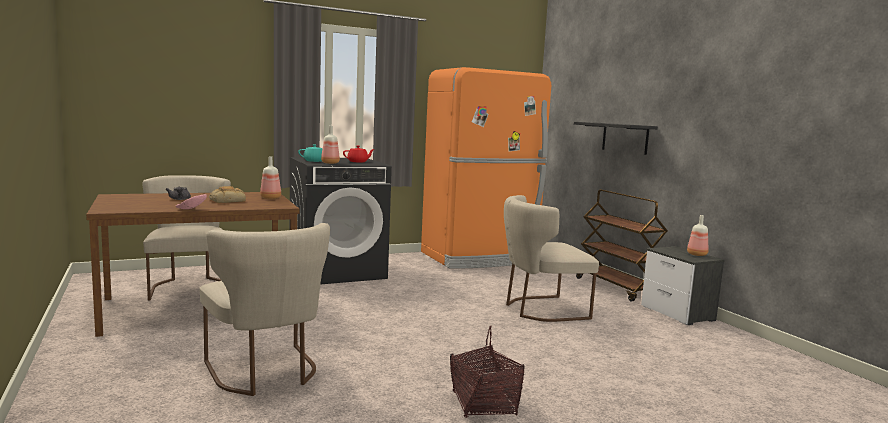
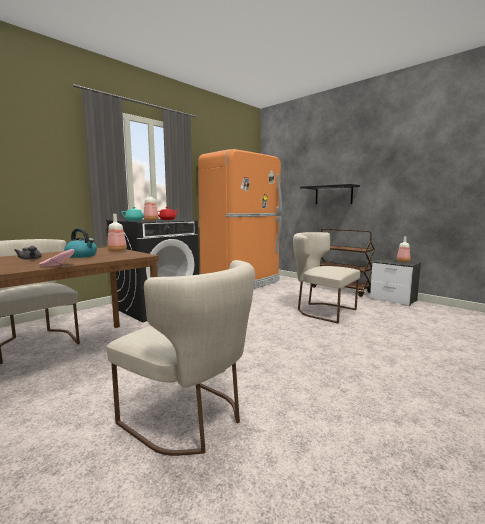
camera: 20 degrees left, 0 degrees up
(227, 200) = (82, 256): bread -> kettle
(483, 404) = (395, 398): basket -> none
(540, 309) = (322, 311): beige chair -> beige chair turned 75 degrees clockwise

